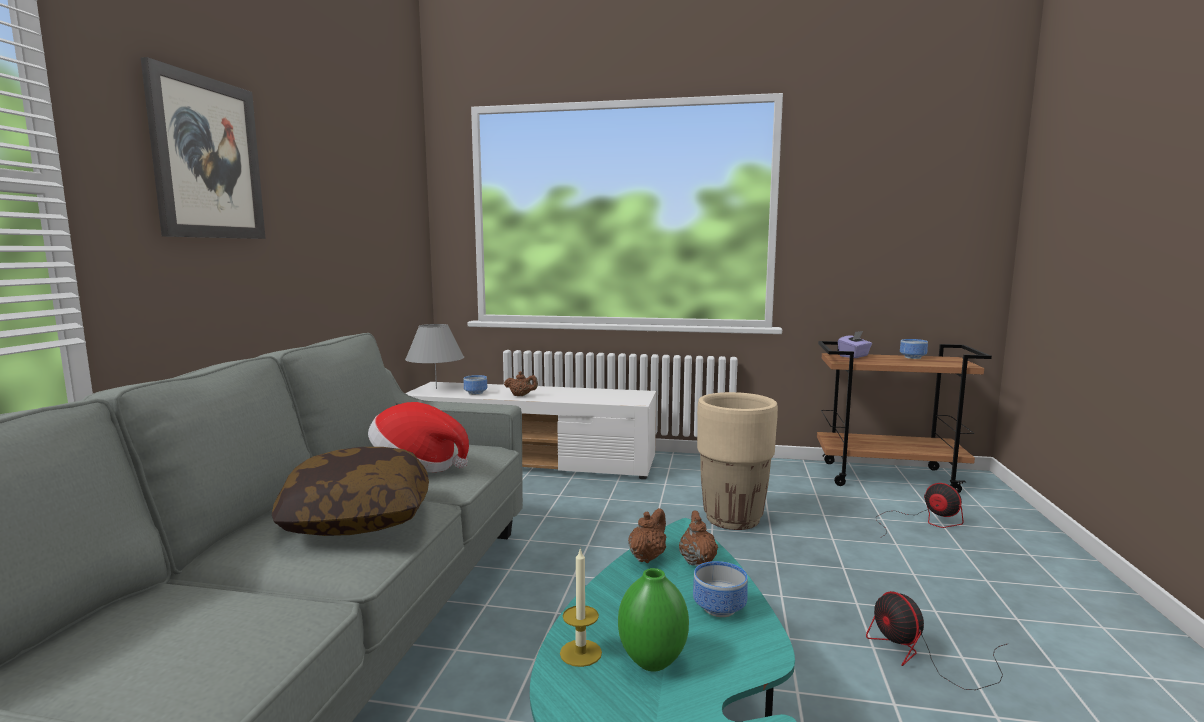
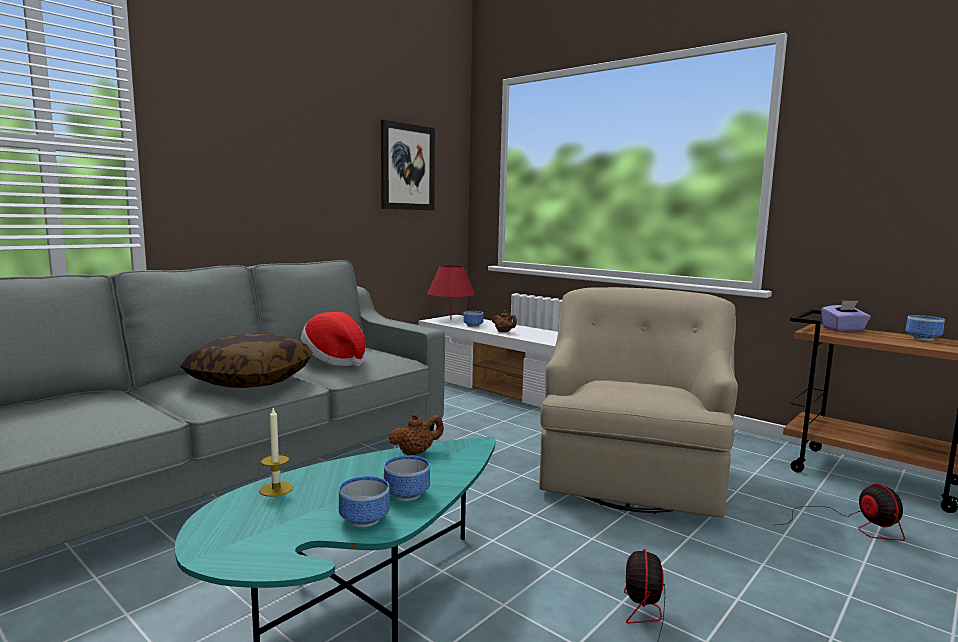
camera: 30 degrees right, 0 degrees up
(207, 158) = (245, 132): picture -> picture (407, 167)
(436, 388) = (450, 319): grey table lamp -> red table lamp
(652, 661) = (307, 507): green vase -> none
(697, 561) = (446, 464): brown teapot -> none
(730, 650) = (366, 518): none -> bowl
(733, 519) = (632, 471): beige planter -> beige armchair

